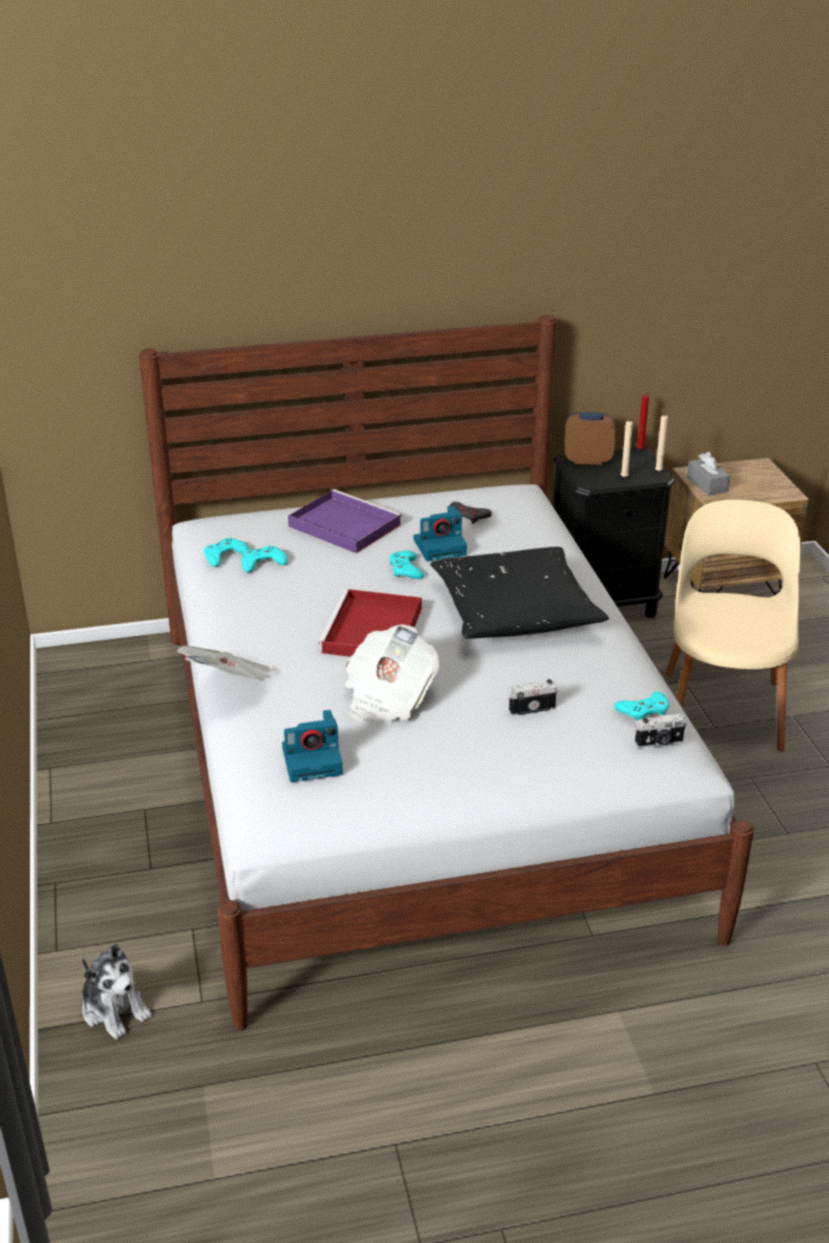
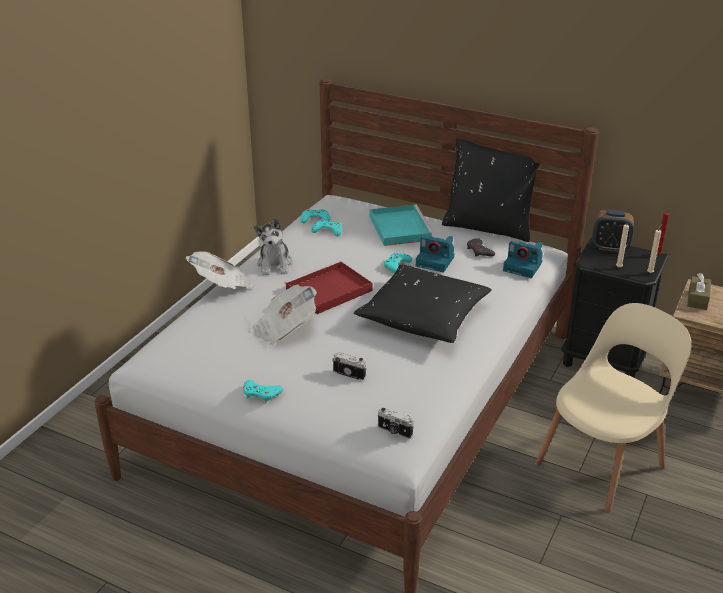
camera: 40 degrees right, 0 degrees up
(115, 1009) = (79, 436): plush toy -> plush toy (275, 264)
(313, 760) = (202, 342): camera -> camera (523, 267)
(342, 525) = (399, 227): purple tray -> turquoise tray
(433, 486) = (488, 227): none -> black pillow
(587, 460) = (609, 247): alarm clock -> alarm clock turned 150 degrees clockwise
(644, 711) = (413, 408): turquoise game controller -> turquoise game controller (261, 393)
(707, 485) = (697, 299): grey tissue box -> brown tissue box

